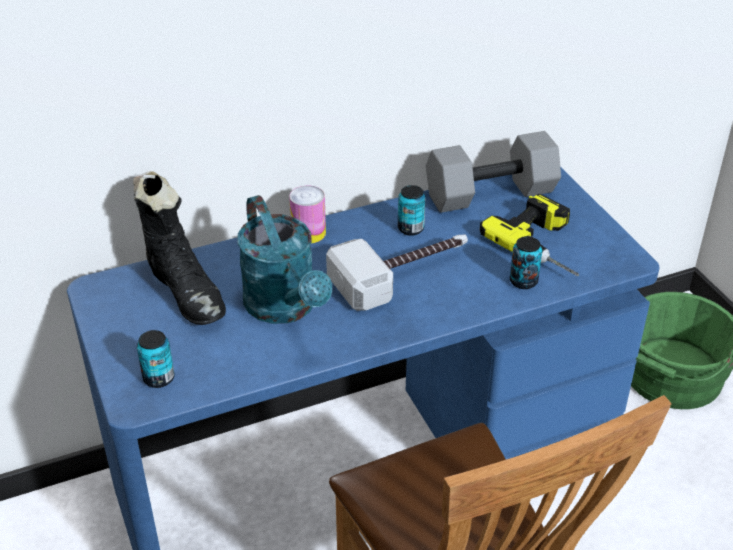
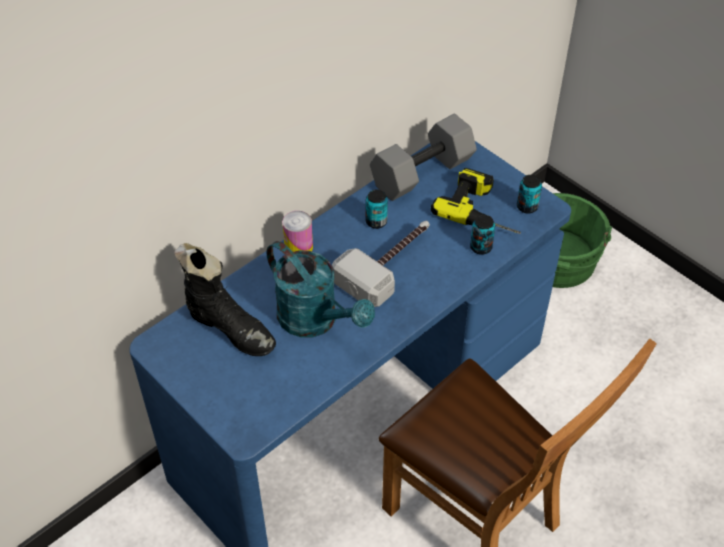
camera: 20 degrees left, 10 degrees up
(159, 378) = (250, 410): can -> can (527, 207)

